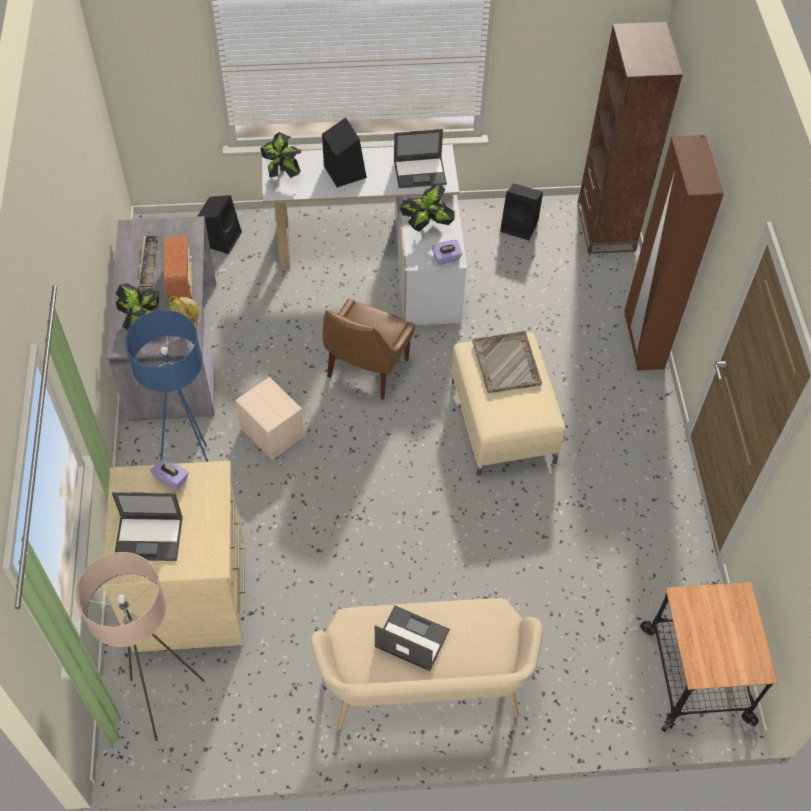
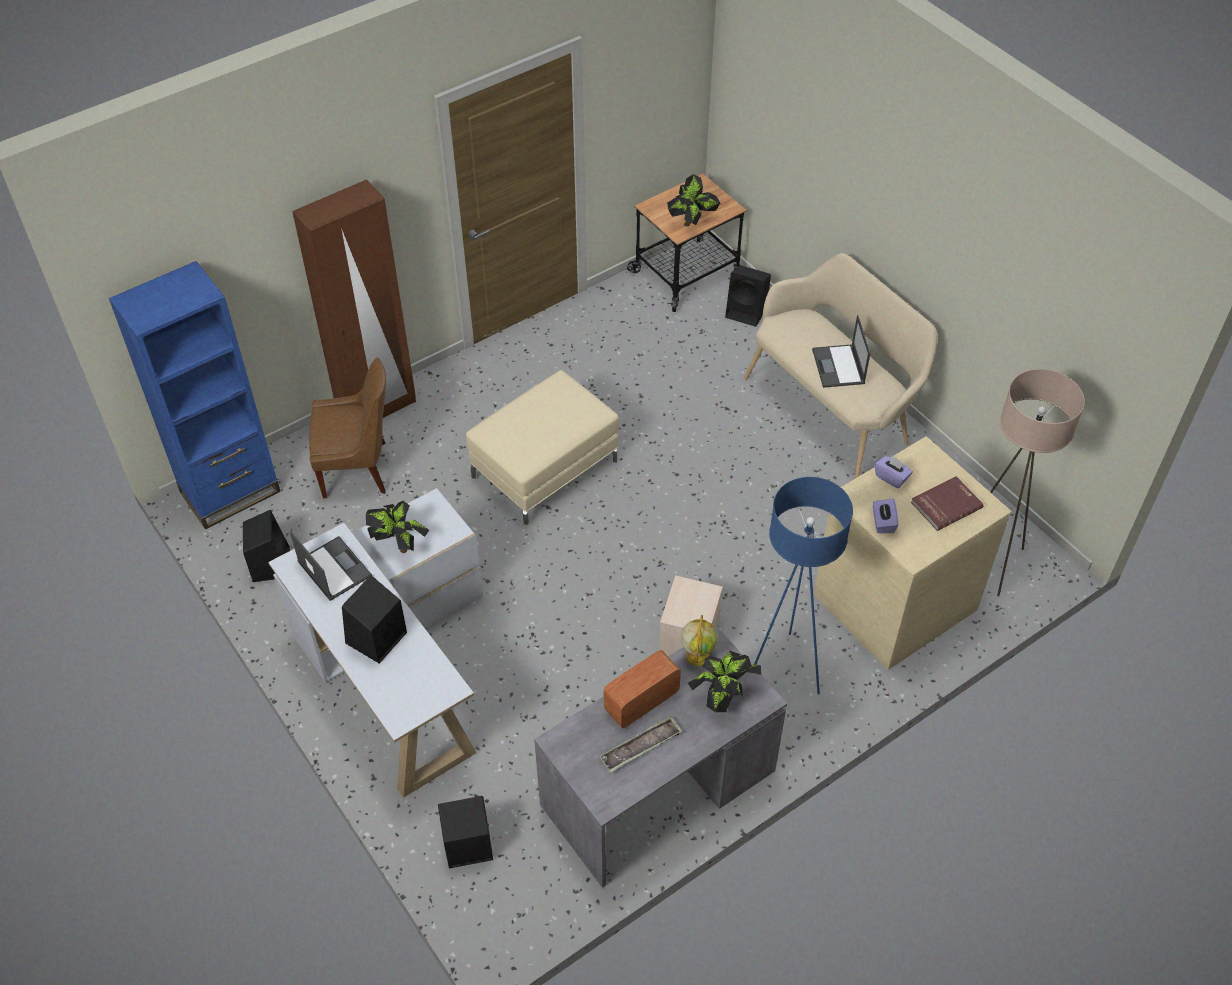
camera: 120 degrees left, 5 degrees down
(150, 538) = (945, 504): laptop -> red book
(282, 174) = (418, 697): potted plant -> potted plant (692, 222)
(366, 370) = (560, 599): brown chair -> brown chair (358, 469)
(446, 258) = (434, 509): purple tissue box -> purple tissue box (891, 477)
(506, 363) = (523, 429): grey tray -> none
(605, 227) = (230, 492): brown bookcase -> blue bookcase
(606, 699) = (747, 311): none -> black speaker

